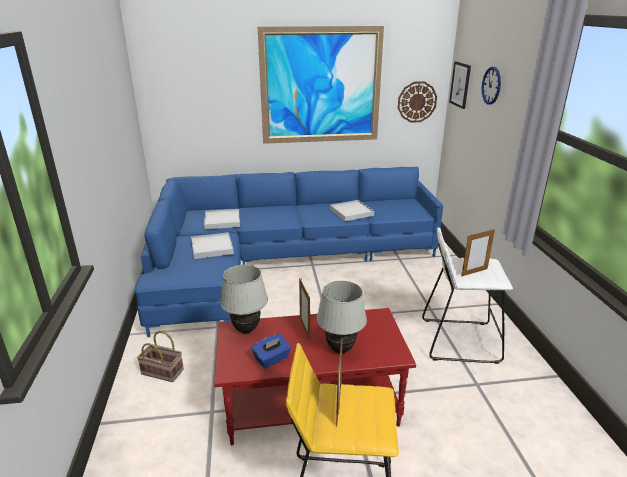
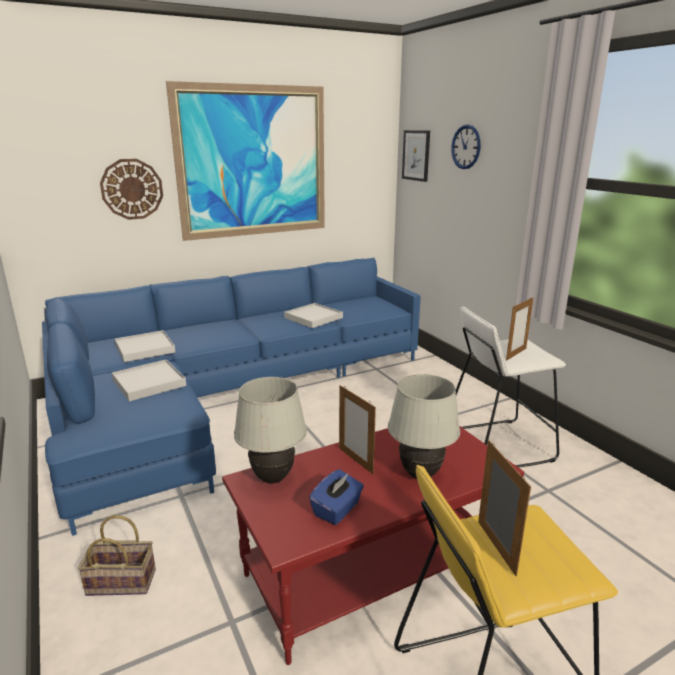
camera: 20 degrees left, 5 degrees down
(417, 102) = (365, 180): wall clock -> wall clock (132, 189)

